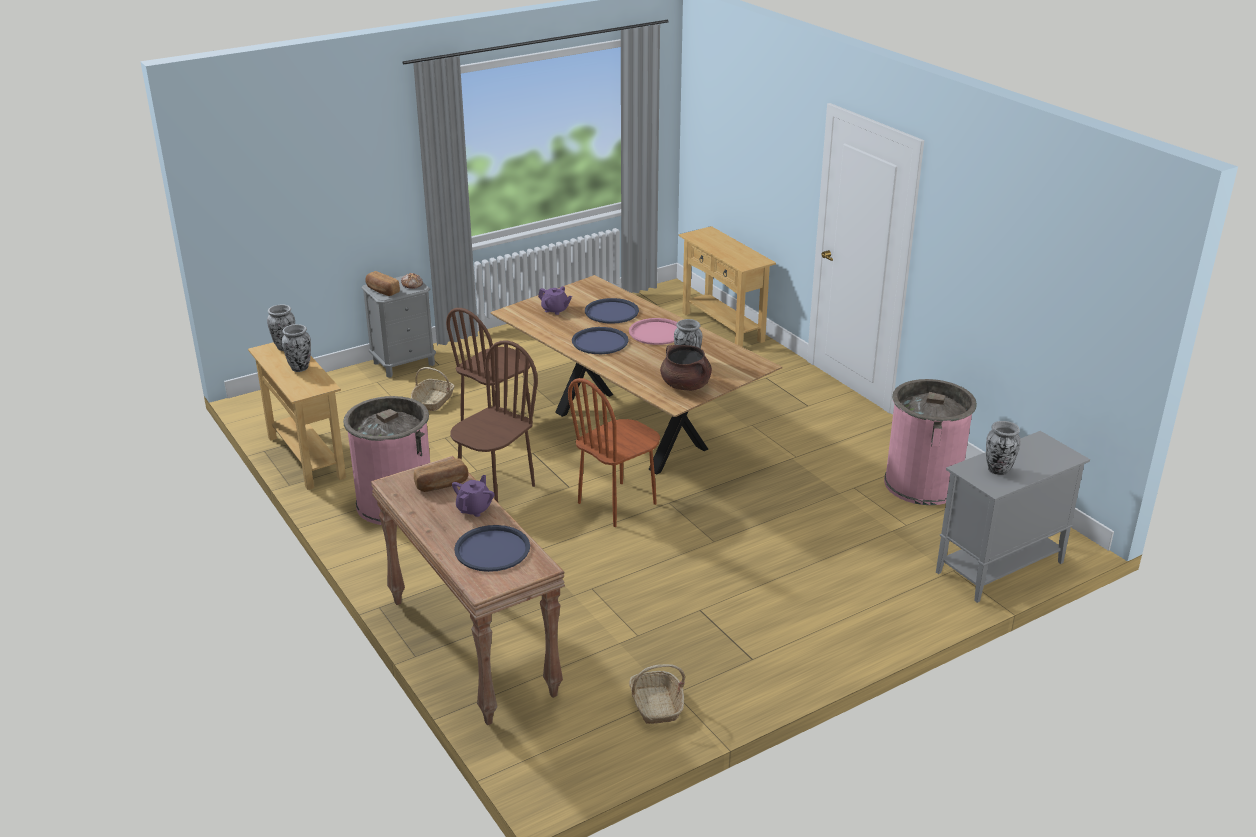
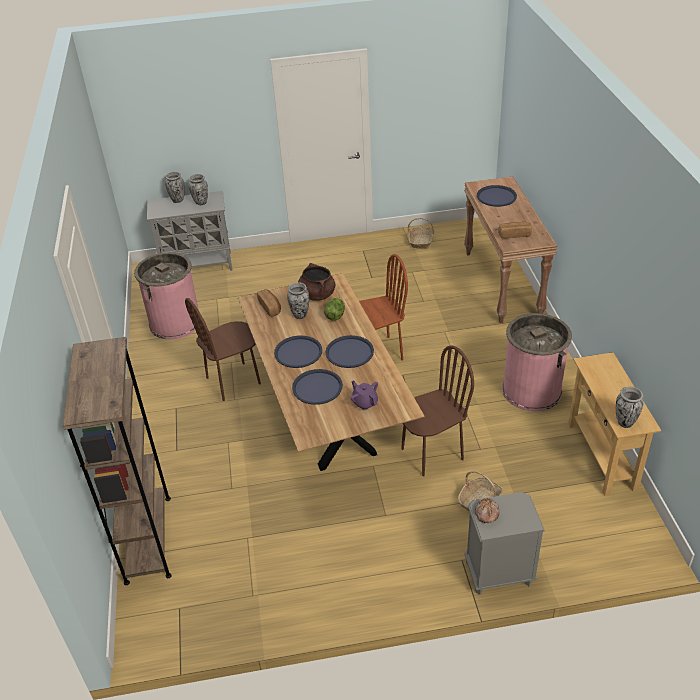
camera: 155 degrees left, 10 degrees up
(300, 368) = (608, 390): vase -> vase (178, 200)
(382, 291) = (522, 510): bread -> bread (270, 307)
(474, 508) = (499, 218): purple teapot -> none
(496, 489) = (455, 385): brown chair -> brown chair (233, 381)
(644, 369) = (335, 315): none -> lettuce
(656, 332) = (298, 352): pink tray -> blue tray
(722, 327) = (148, 539): beige console table -> brown bookcase

